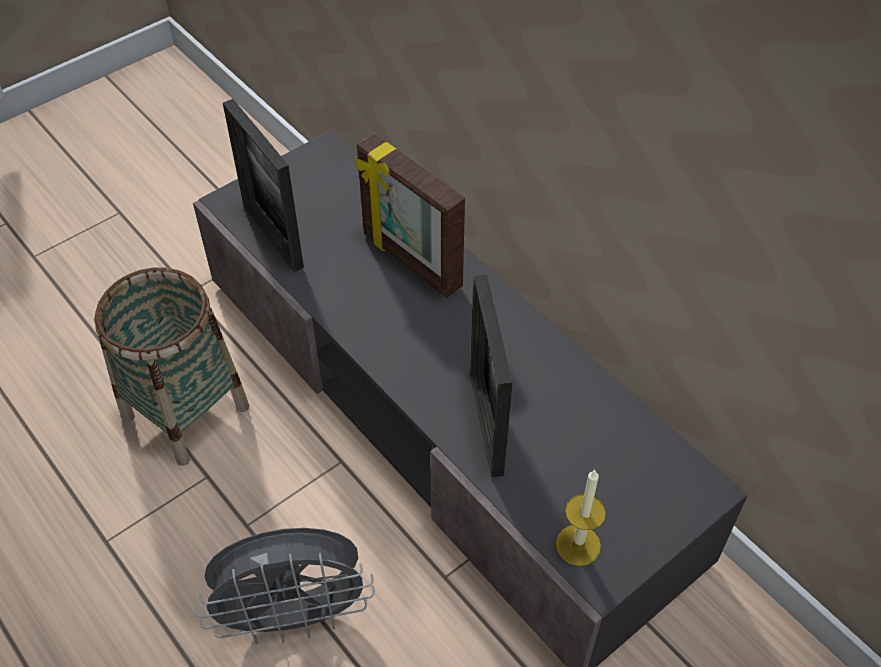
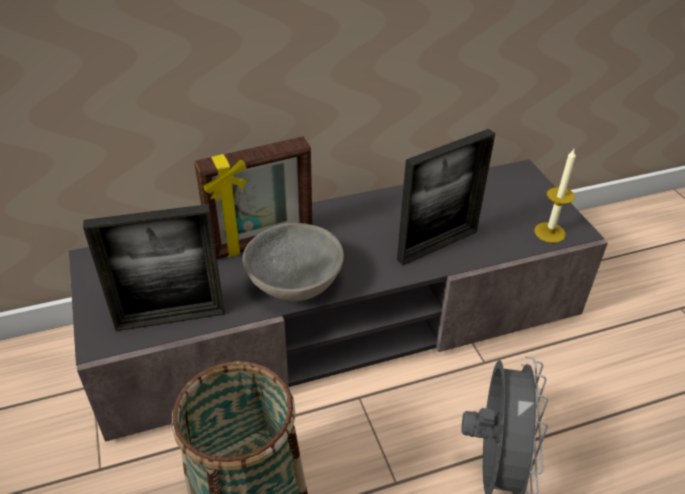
camera: 70 degrees left, 10 degrees down
(362, 308) = (293, 282): none -> grey bowl
(486, 423) = (437, 245): picture frame -> picture frame turned 45 degrees counterclockwise

